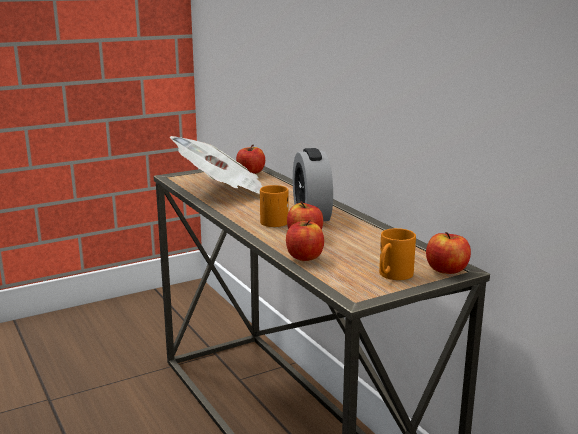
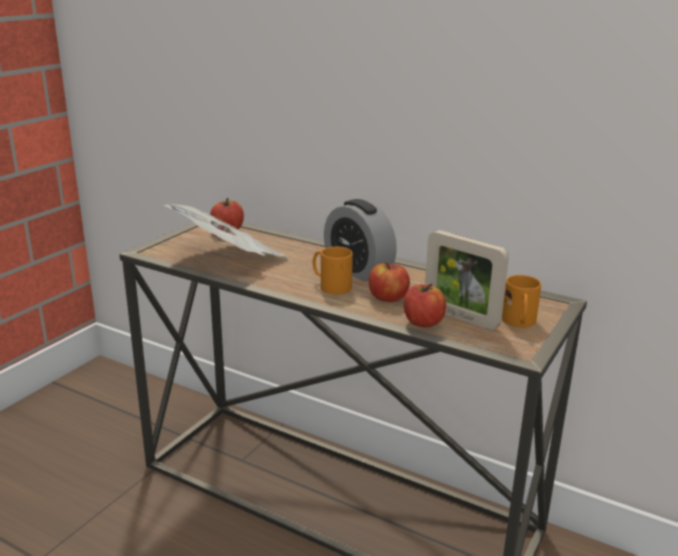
camera: 30 degrees left, 5 degrees up
(345, 261) = (460, 317): none -> picture frame
(446, 270) = (553, 306): apple -> none

